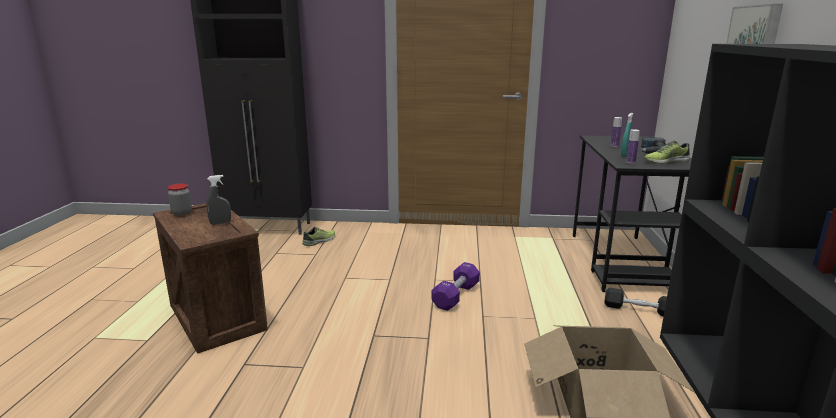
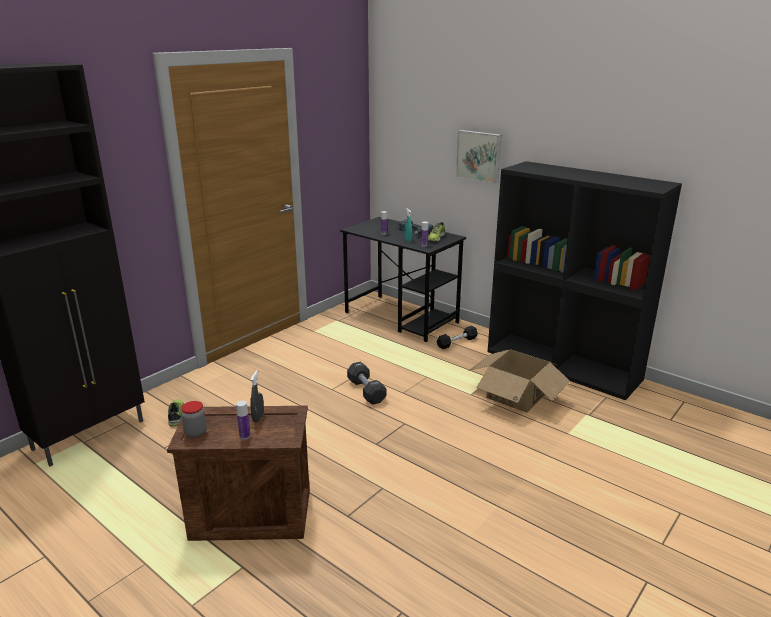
camera: 55 degrees left, 5 degrees up
(187, 227) = (245, 436): none -> bottle
(456, 296) = (366, 391): purple dumbbell -> black dumbbell

